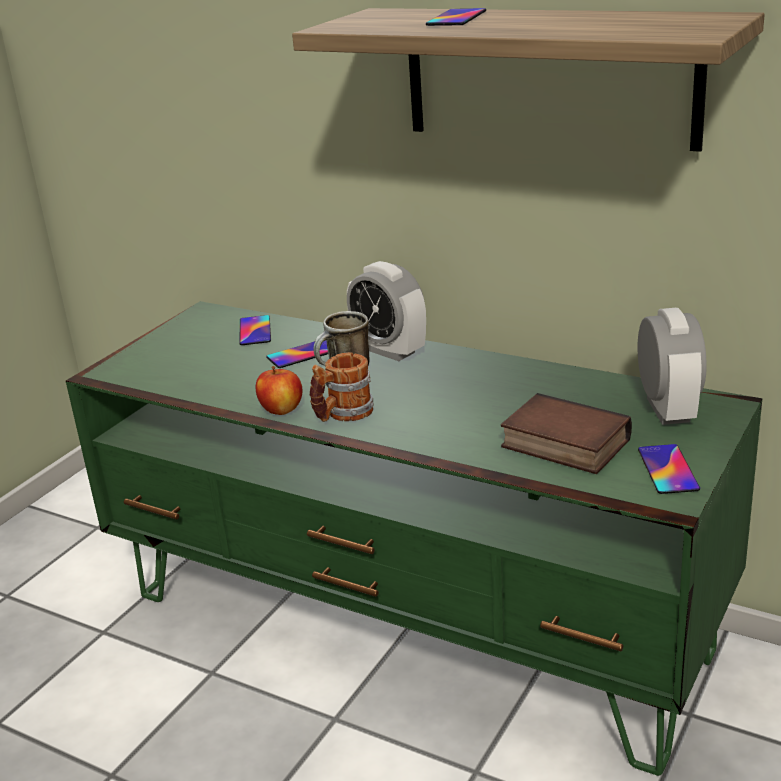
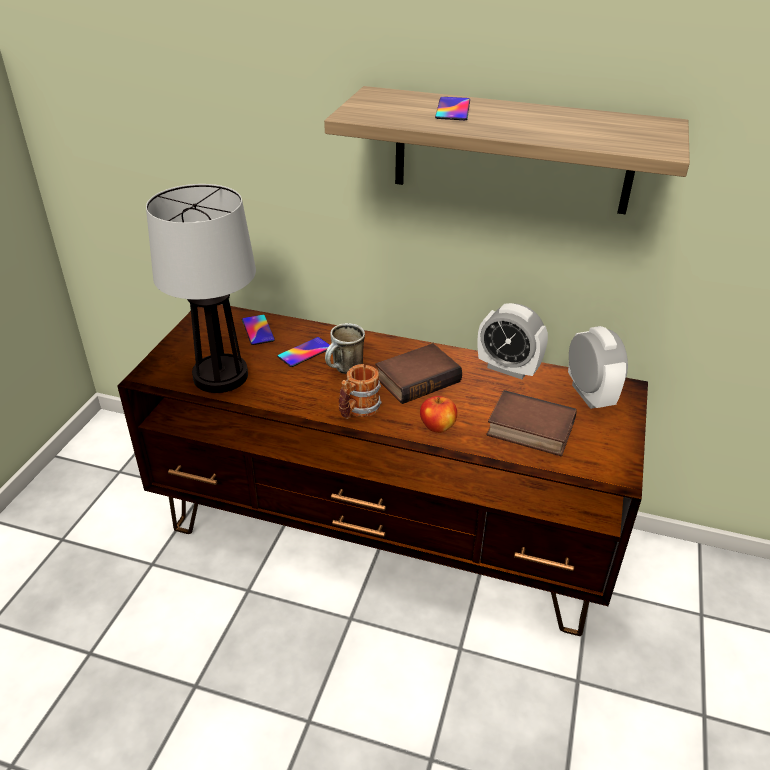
camera: 15 degrees left, 10 degrees up
(187, 375) = (219, 377): none -> table lamp
(281, 410) = (308, 408): apple -> apple (437, 427)
(389, 350) = (370, 347): alarm clock -> alarm clock (508, 368)
(411, 623) = (384, 534): green tv stand -> brown tv stand
(435, 384) = (417, 378): none -> book
(667, 469) = (608, 449): phone -> none

